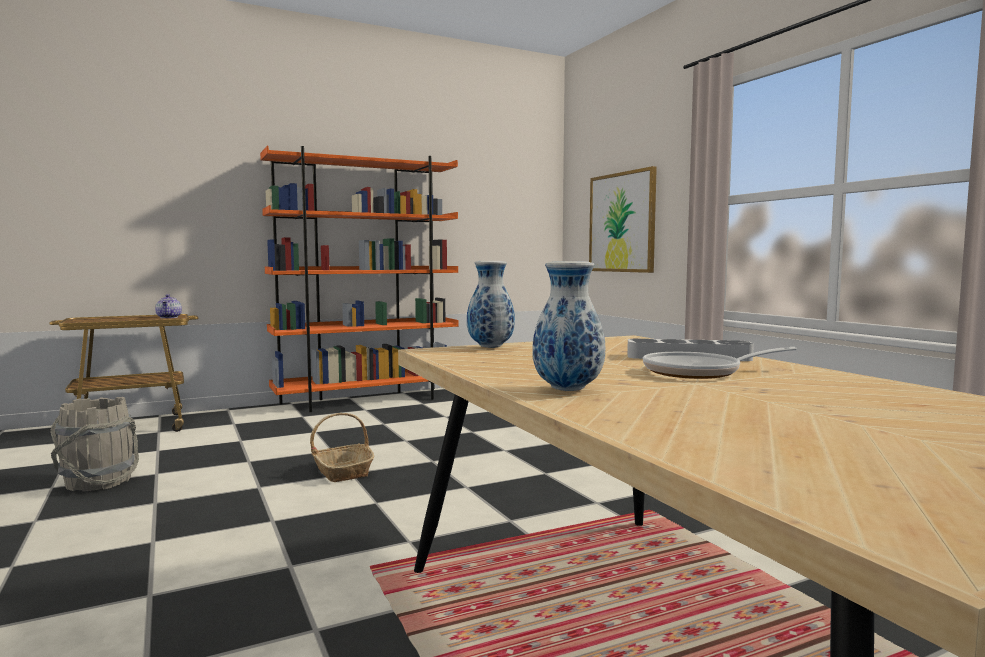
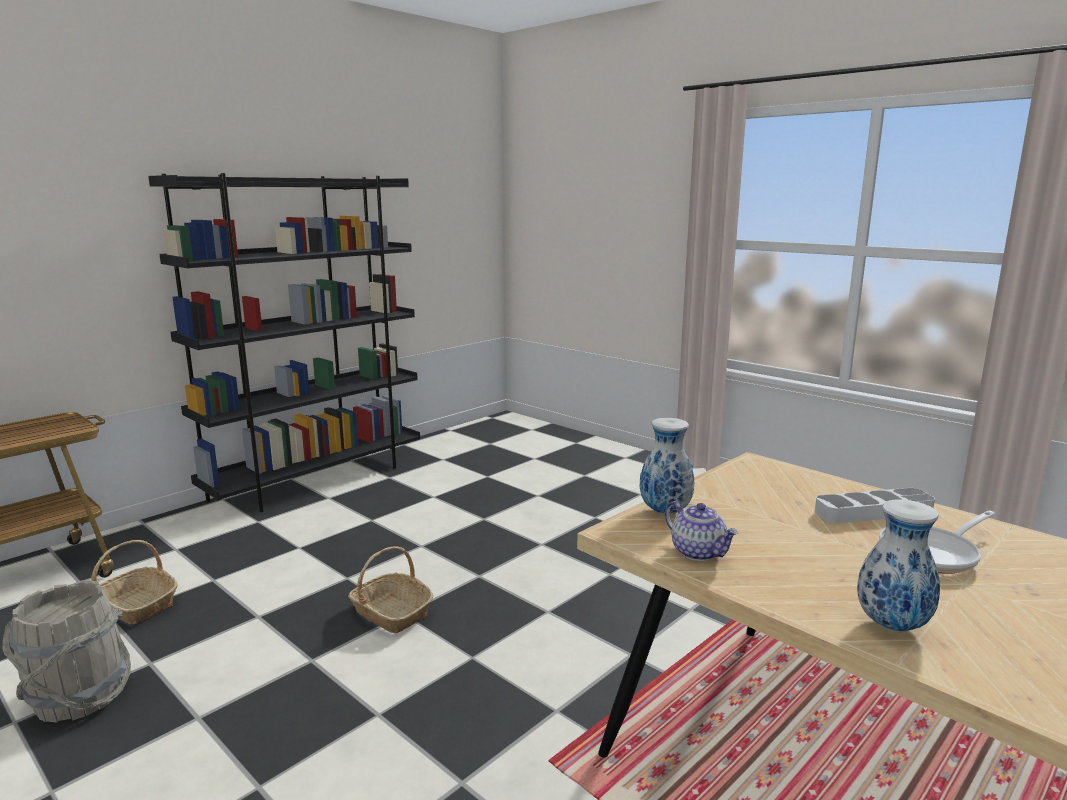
camera: 20 degrees left, 10 degrees up
(169, 317) = (62, 426): teapot -> teapot (699, 552)
(179, 446) = (136, 605): none -> basket
(367, 400) = (317, 480): orange bookcase -> black bookcase
(622, 222) = (591, 249): picture -> none

